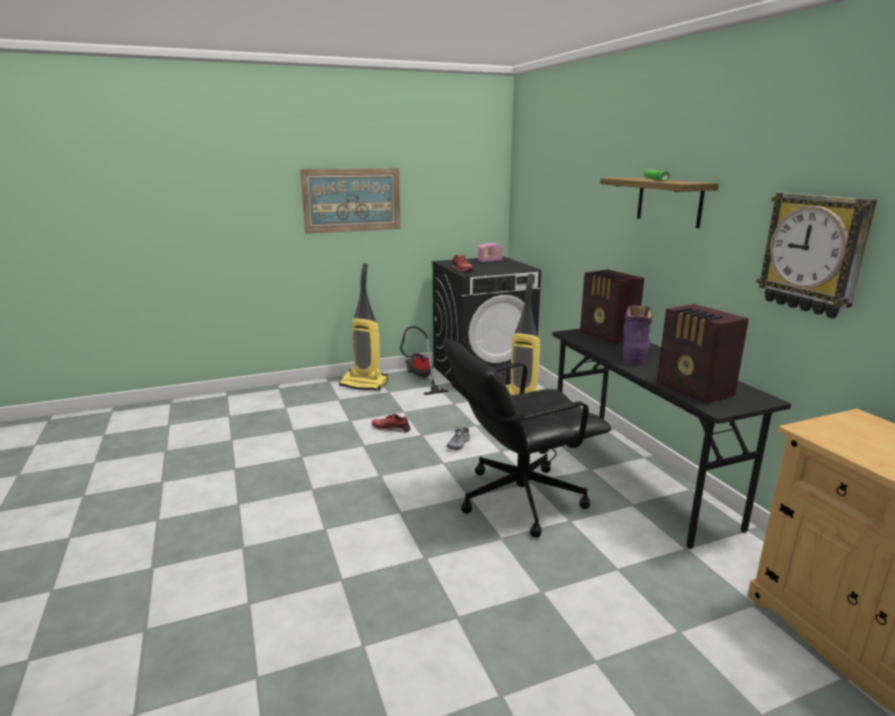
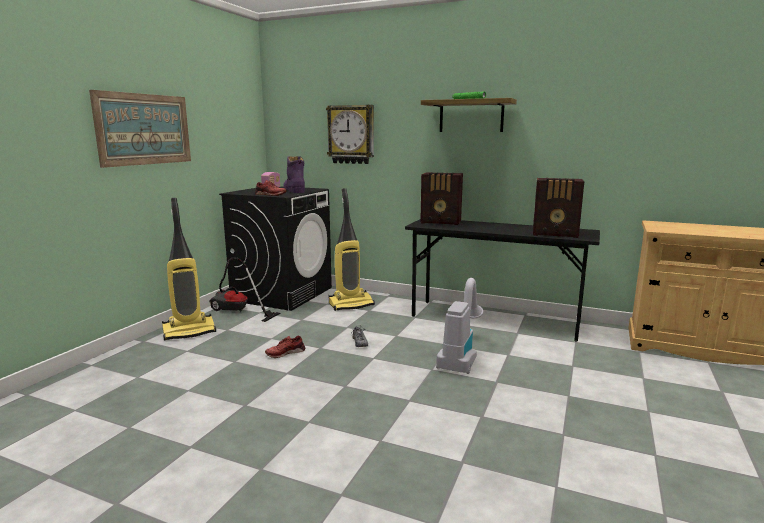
camera: 45 degrees left, 5 degrees down
(519, 498) = (461, 356): black office chair -> vacuum cleaner
(635, 354) = (482, 227): purple boot -> purple boot (294, 190)
(814, 253) = (597, 136): wall clock -> wall clock (351, 134)

